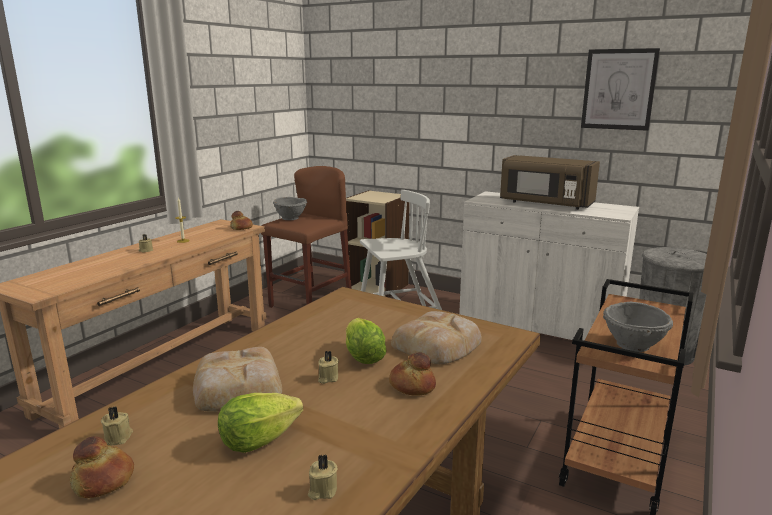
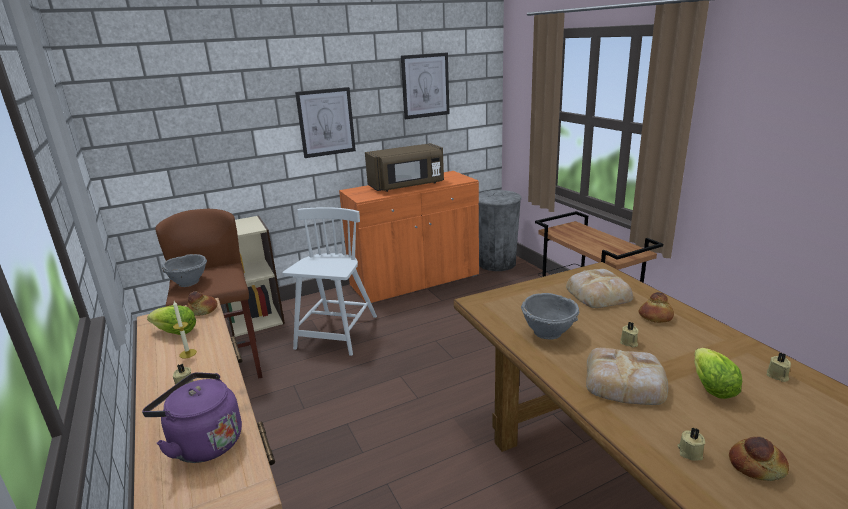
camera: 55 degrees left, 5 degrees up
(86, 271) = (203, 443): none -> purple kettle
(363, 357) = (601, 322): lettuce -> lettuce (176, 332)
(487, 117) = (326, 122): none -> picture
(539, 323) = (415, 281): white cabinet -> orange cabinet
(633, 346) = (616, 249): grey bowl -> grey bowl (549, 333)

